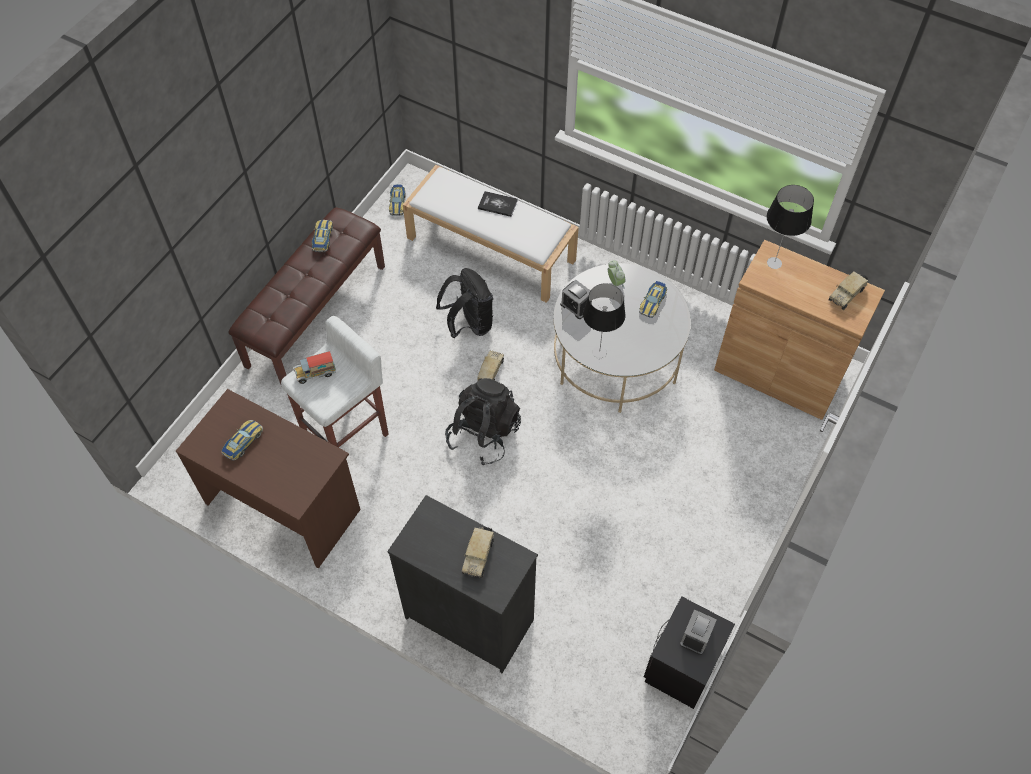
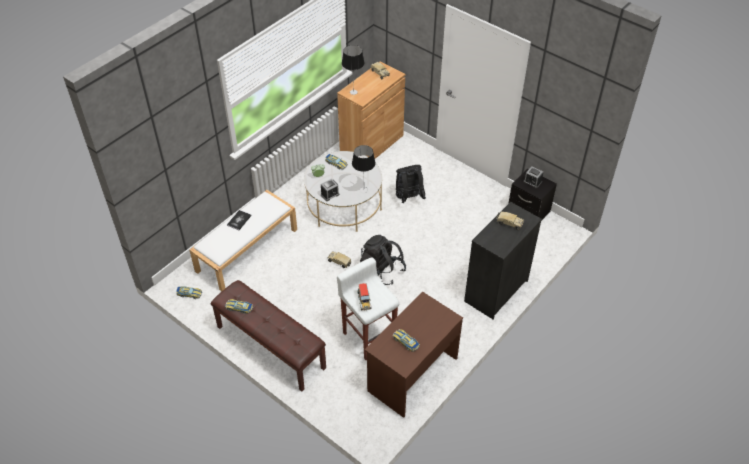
camera: 80 degrees left, 10 degrees down
(469, 324) = (302, 268): black backpack -> black backpack (408, 198)

